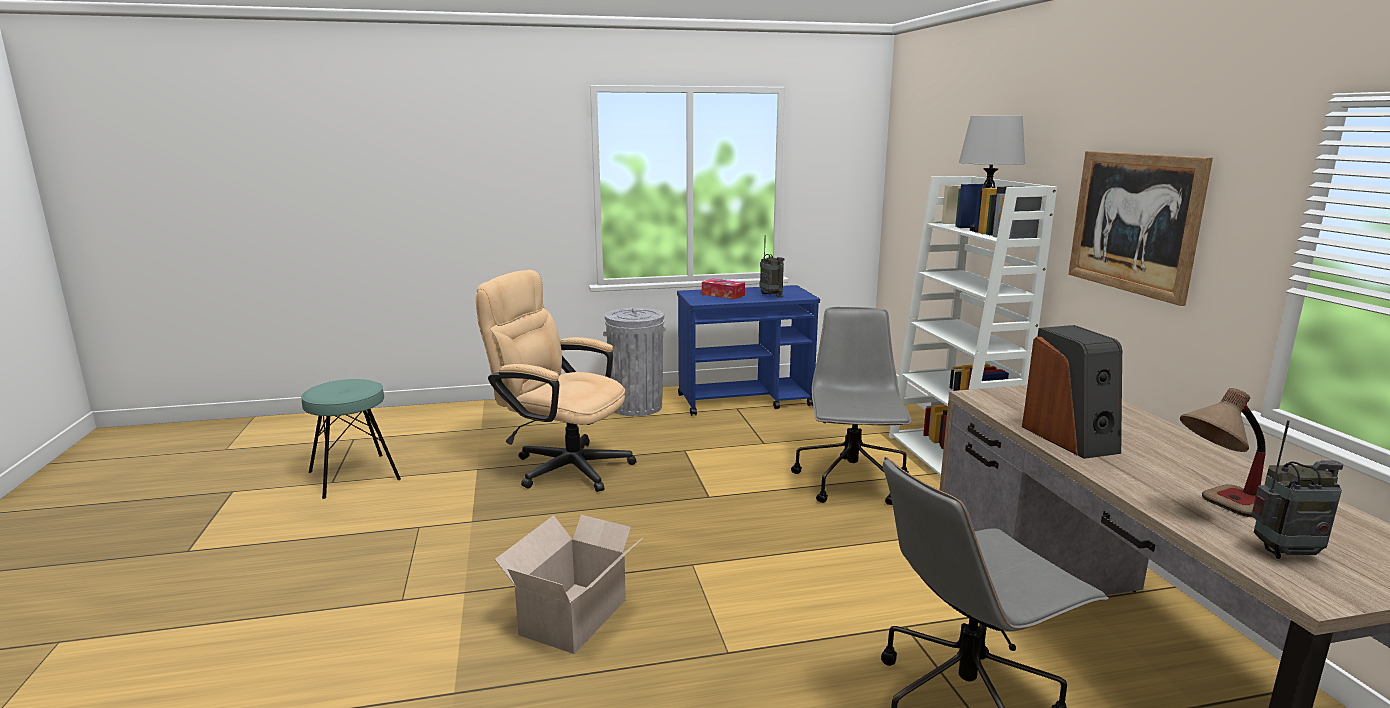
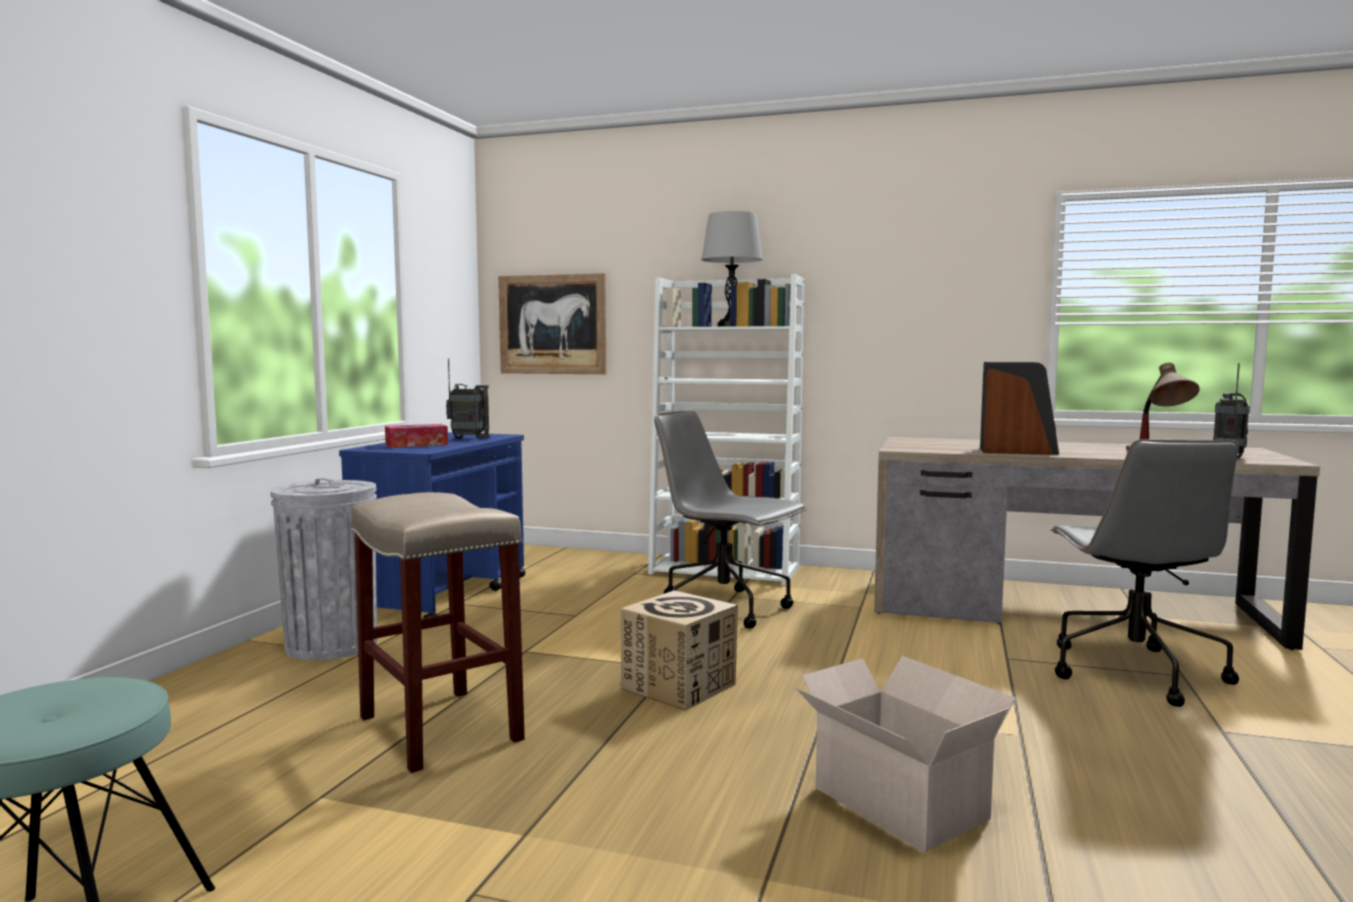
camera: 60 degrees left, 10 degrees down
(562, 466) = (438, 728): beige office chair -> beige stool
(681, 507) = (679, 686): none -> cardboard box
(1134, 223) = (894, 299): picture -> picture (552, 324)

